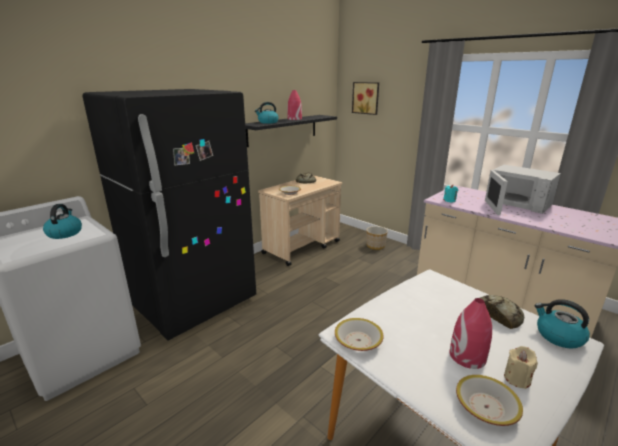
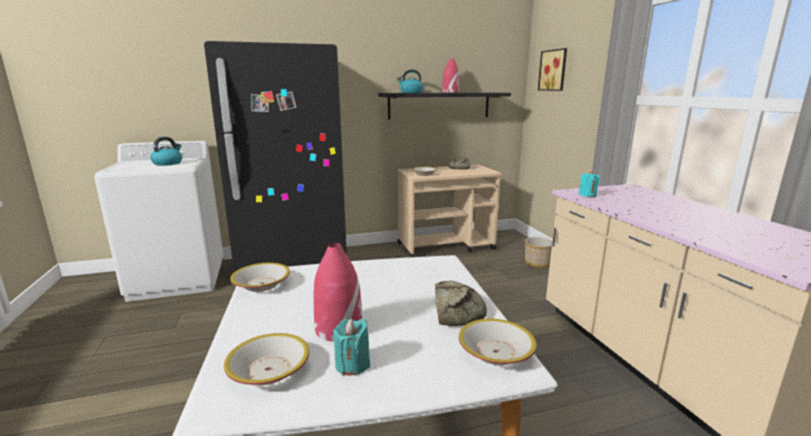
camera: 30 degrees right, 5 degrees down
(515, 203) = (695, 210): white microwave -> none
(517, 379) = (352, 365): beige candle -> turquoise candle
(558, 336) = (495, 352): kettle -> bowl

